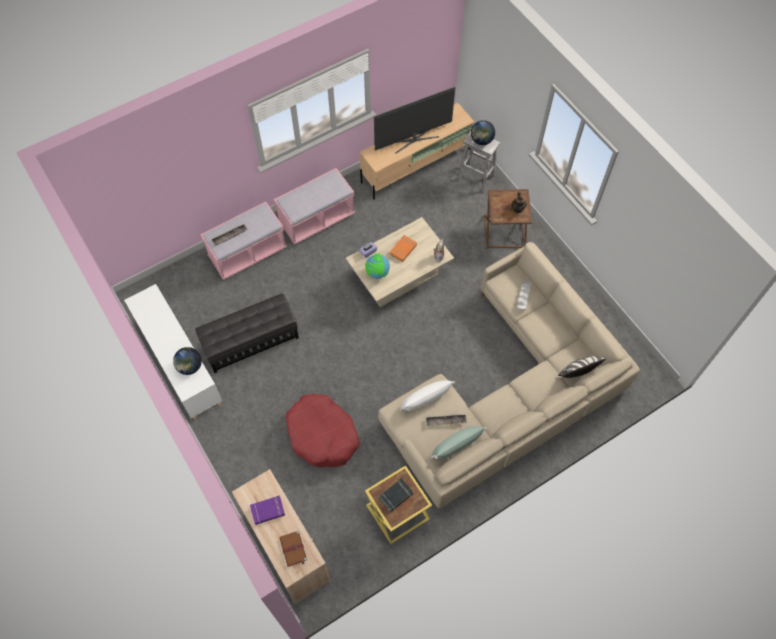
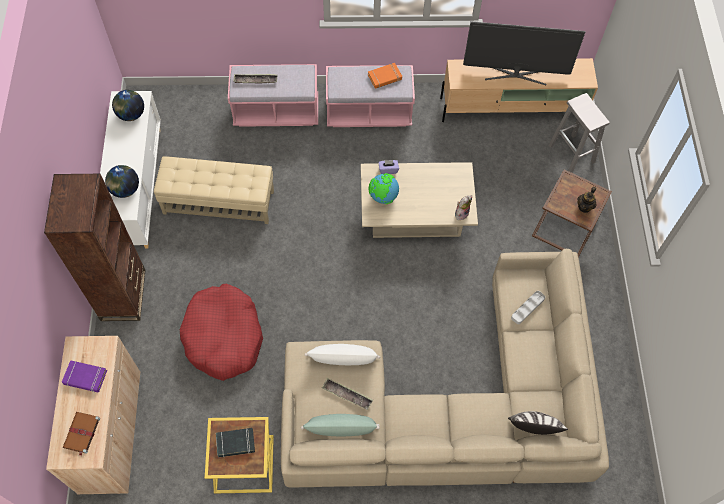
camera: 30 degrees right, 0 degrees up
(227, 447) = (123, 295): none -> brown bookcase
(251, 342) = (219, 202): black ottoman -> beige ottoman
(403, 249) = (427, 187): orange book -> orange book (385, 77)
(481, 140) = (589, 110): globe -> globe (131, 114)

